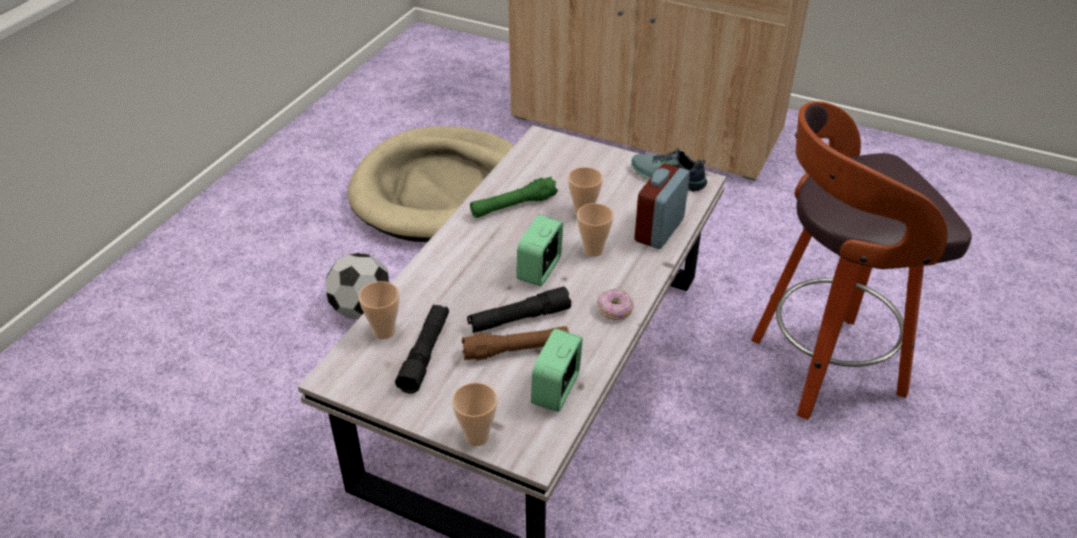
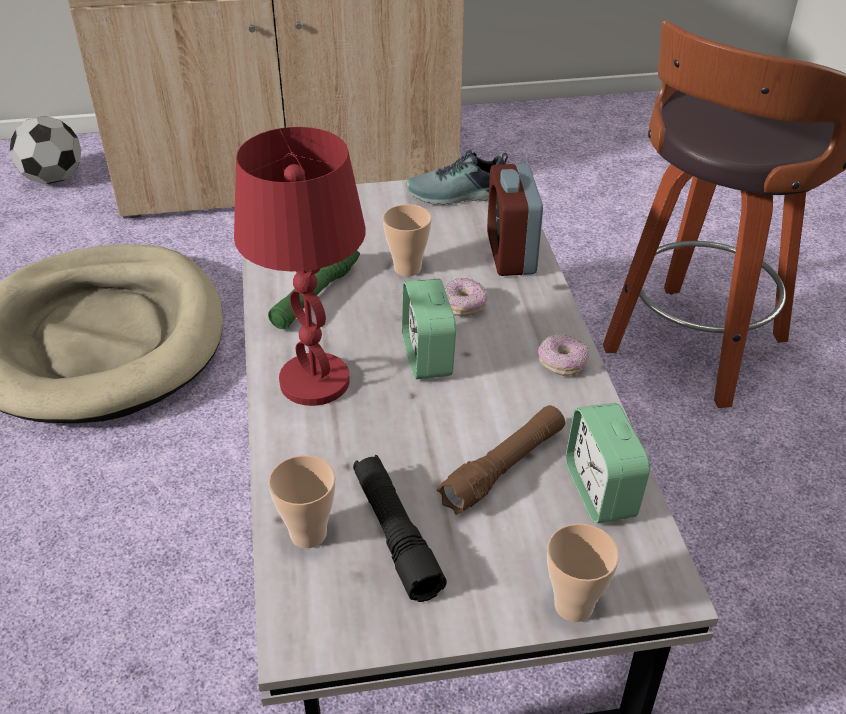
camera: 35 degrees left, 0 degrees up
(361, 309) = (122, 539): football -> football (53, 179)
(464, 254) = (313, 381): none -> red table lamp
(519, 319) = (466, 428): black flashlight -> none
(593, 250) = (464, 306): cup -> donut

